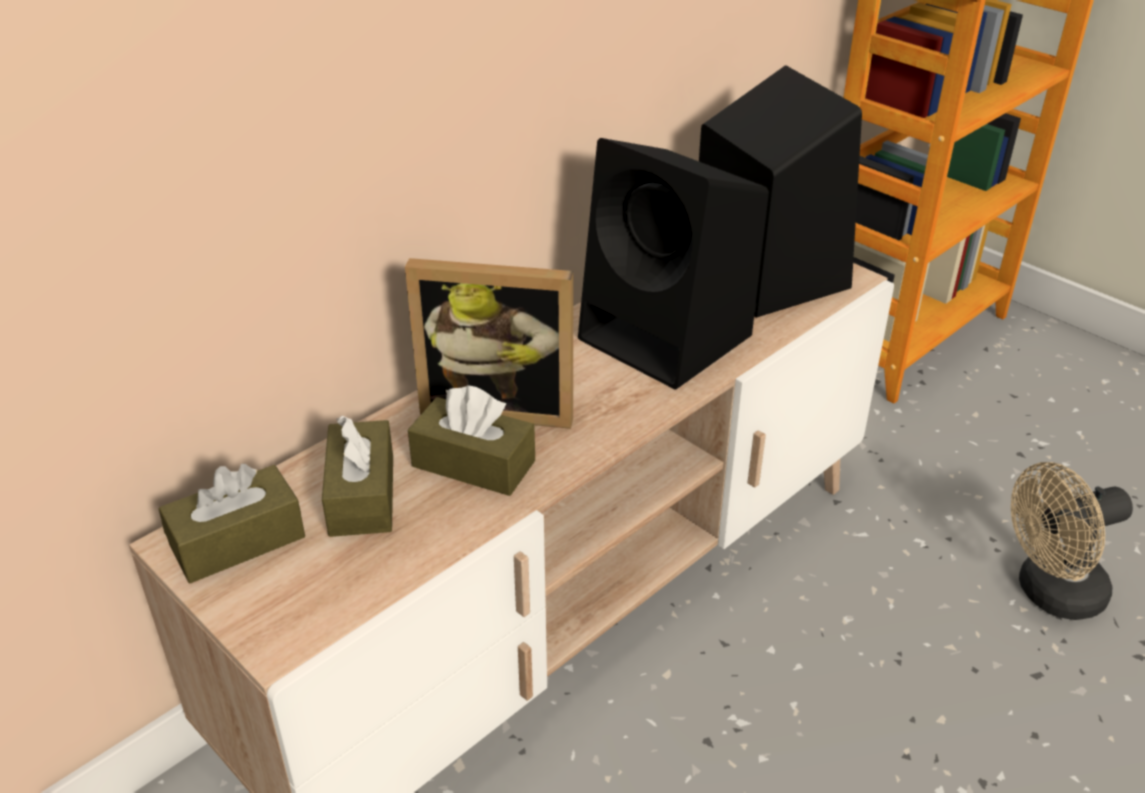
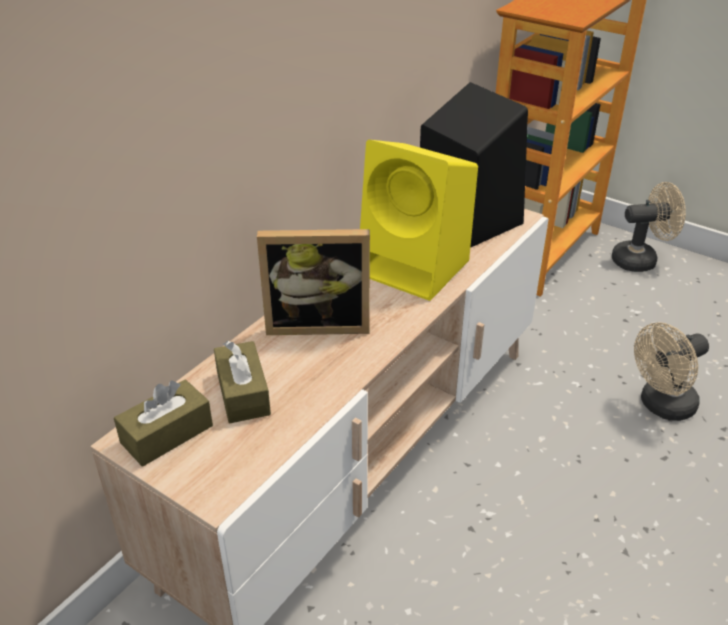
camera: 10 degrees left, 0 degrees up
(473, 464) = (312, 364): brown tissue box -> none
(669, 338) = (416, 268): black speaker -> yellow speaker
(1065, 364) = (640, 260): none -> beige fan

